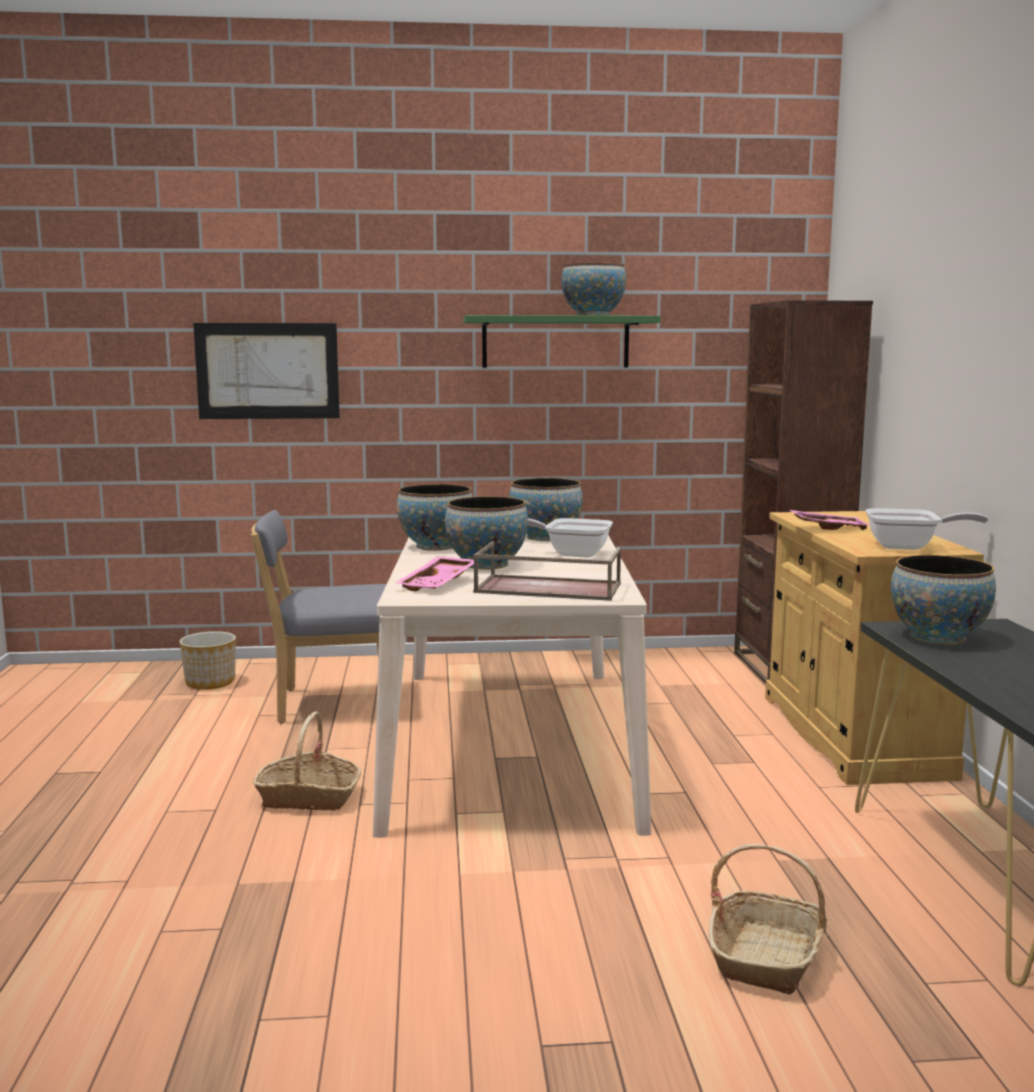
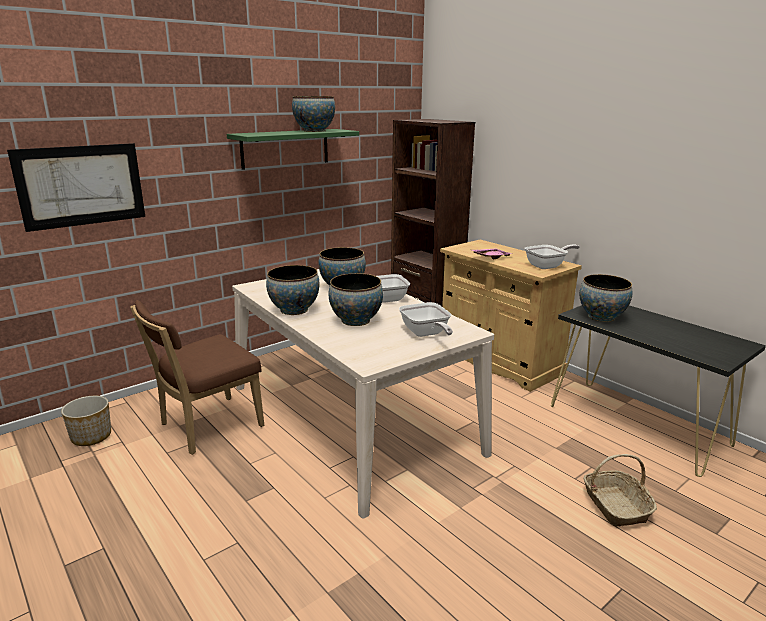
camera: 35 degrees left, 10 degrees up
(309, 797) = (287, 506): basket -> none
(330, 704) = (207, 427): grey chair -> brown chair
(439, 584) = (362, 346): pink tray -> none
(546, 588) = (426, 334): brown tray -> frying pan

